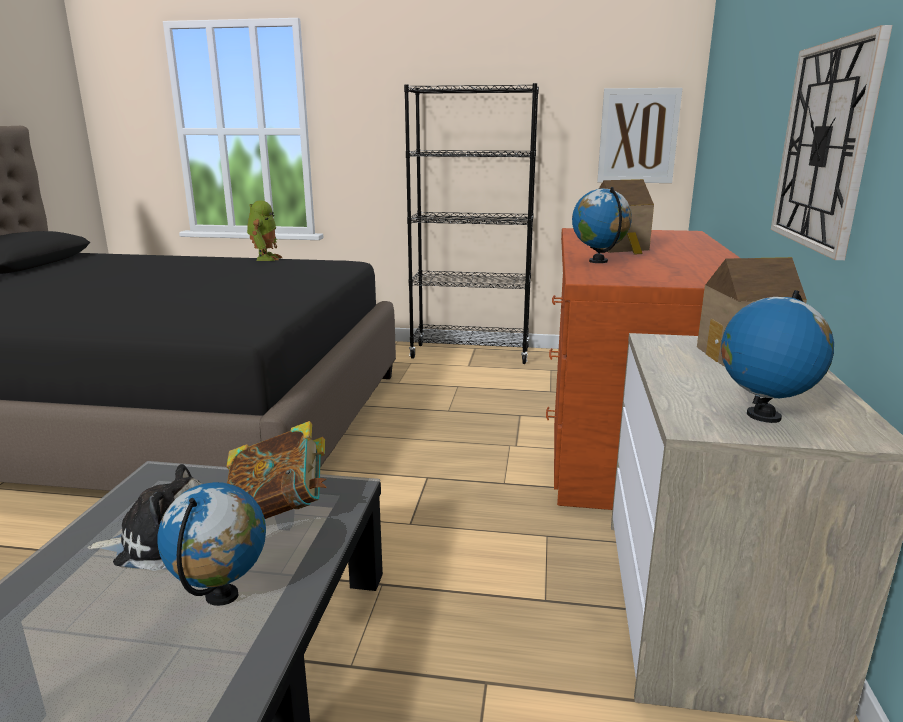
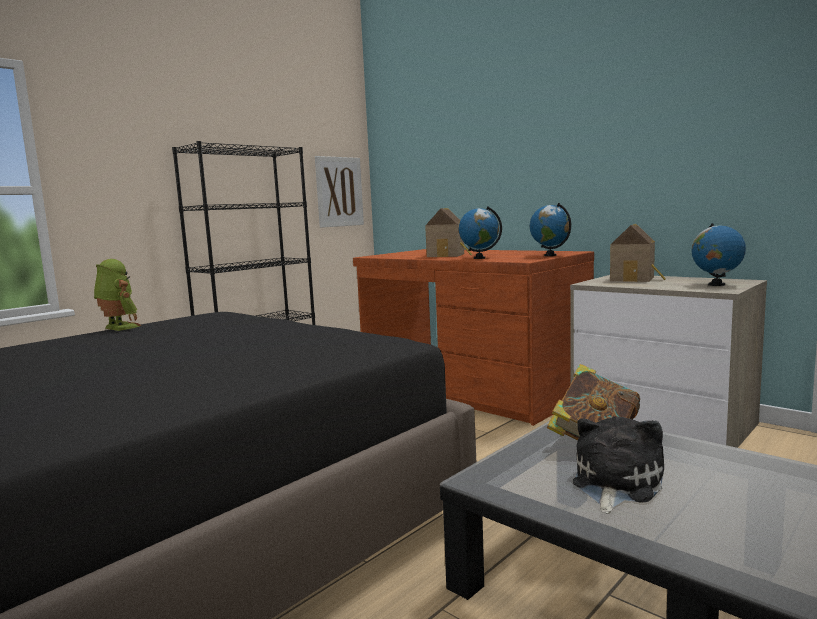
camera: 55 degrees left, 10 degrees down
(222, 596) = (708, 469): globe -> globe (550, 255)
(824, 146) = (597, 173): wall clock -> none

